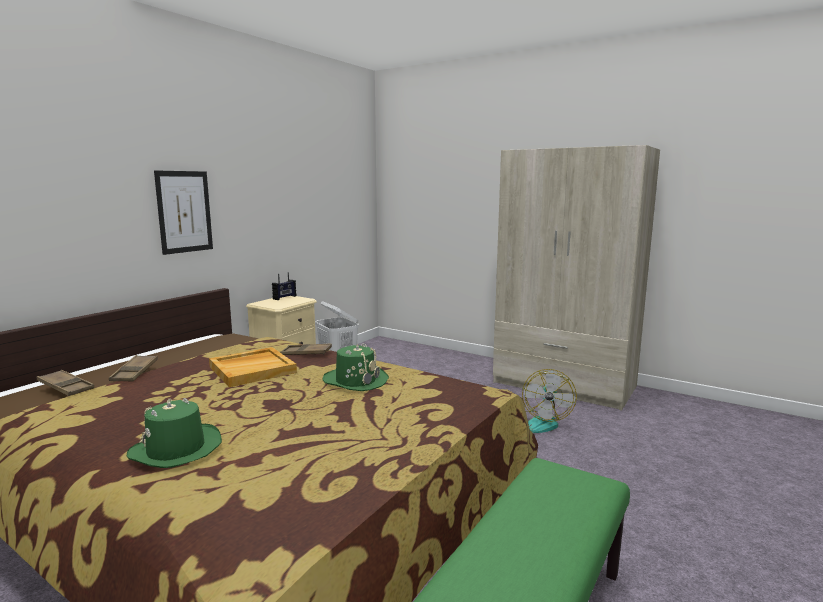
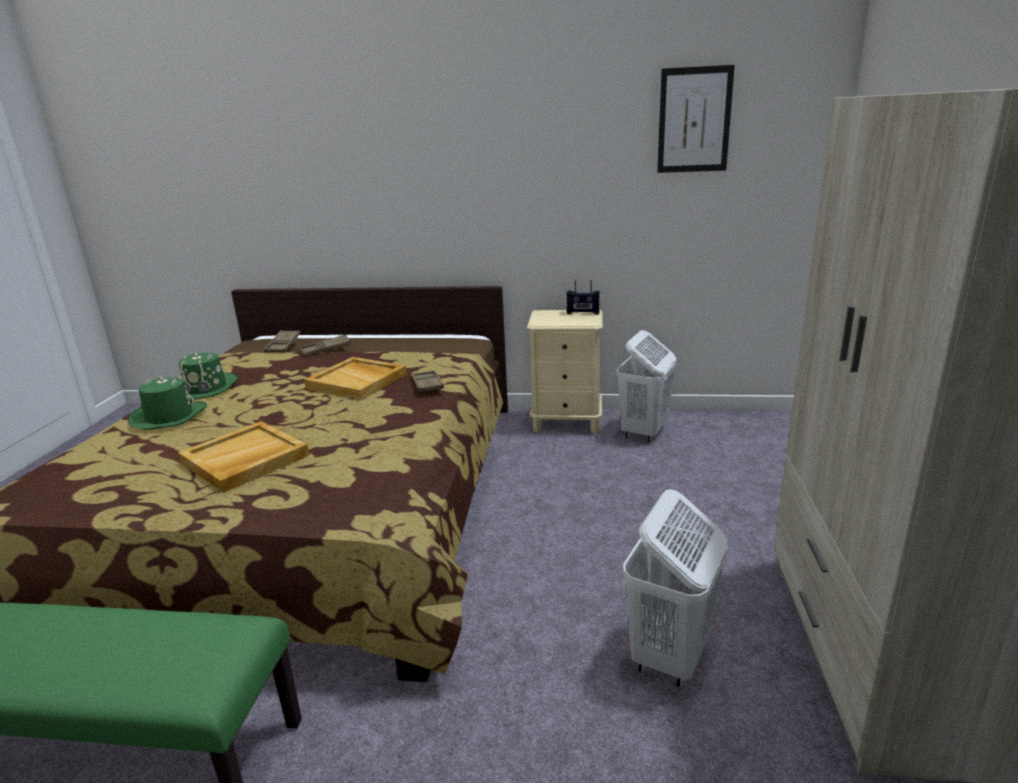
camera: 65 degrees right, 10 degrees up
(184, 212) = (459, 193): picture -> picture (694, 120)
(352, 418) = (244, 460): none -> beige tray
(355, 380) = (353, 431): green hat -> green hat (206, 387)
(541, 422) = (669, 656): fan -> white laundry basket

